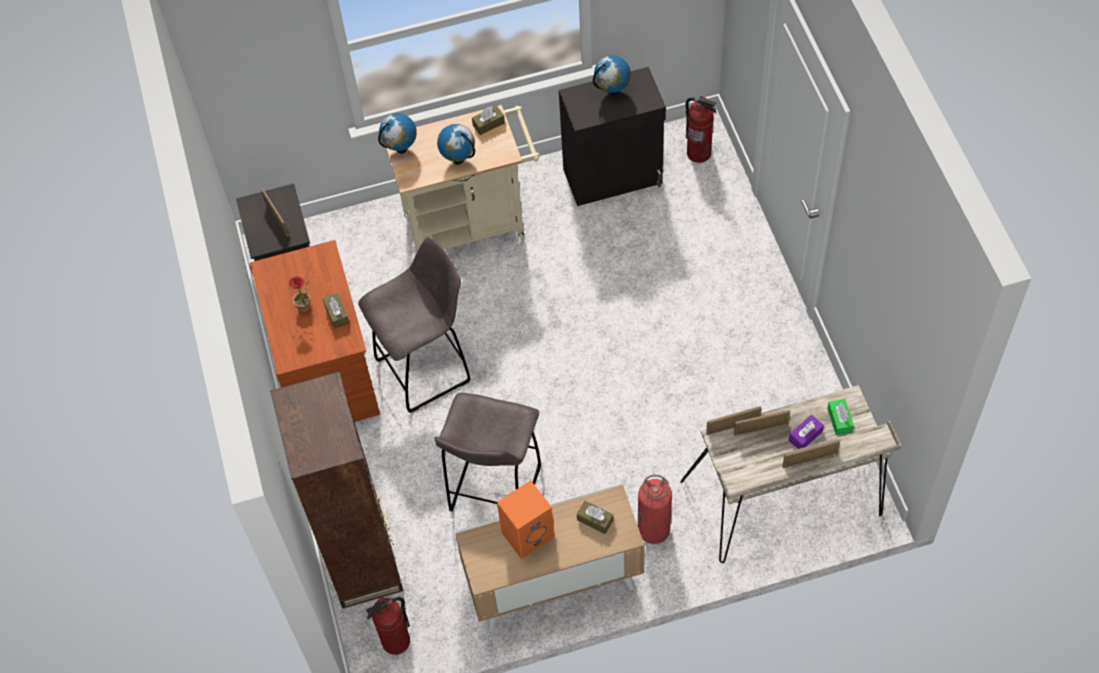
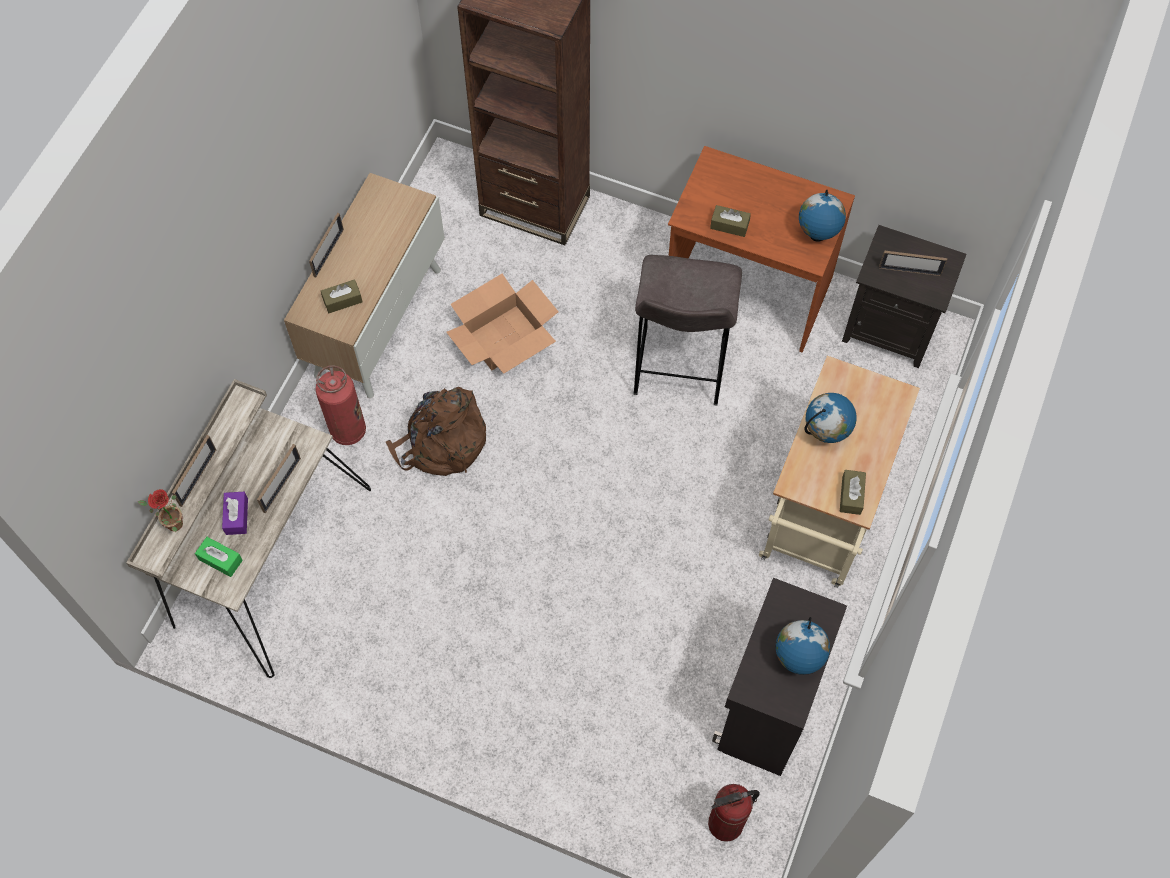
camera: 125 degrees right, 5 degrees up
(306, 309) = (758, 206): potted plant -> potted plant (171, 524)
(396, 641) = (442, 184): fire extinguisher -> none
(401, 149) = (885, 392): globe -> globe (817, 235)
(494, 491) = (504, 338): grey stool -> cardboard box
(528, 533) = (381, 244): orange speaker -> none
(609, 465) = (441, 443): none -> brown backpack
(733, 426) = (307, 464): picture frame -> picture frame (328, 253)

